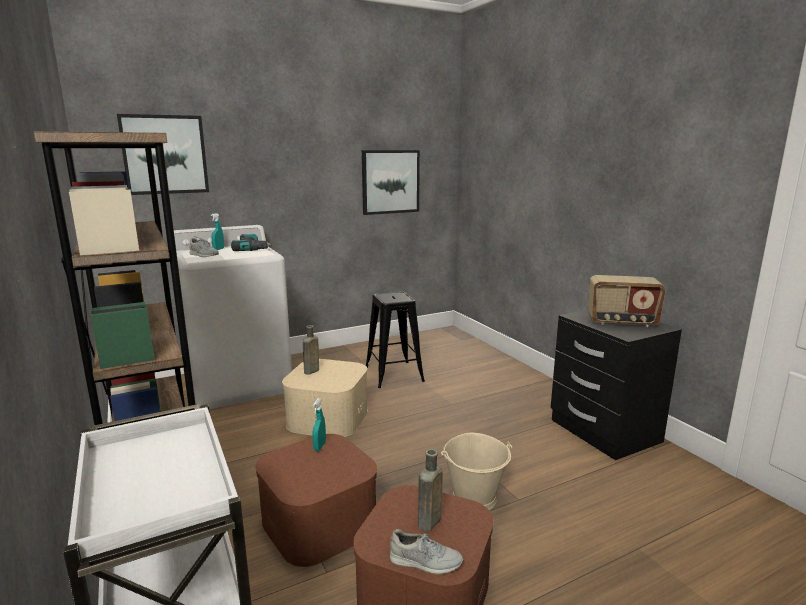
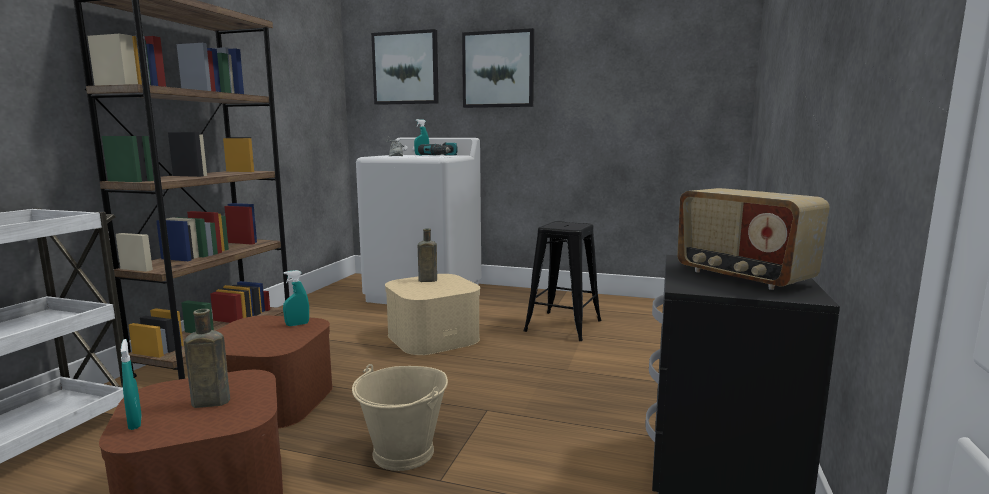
camera: 45 degrees right, 5 degrees down
(390, 182) = (641, 95): picture -> picture (498, 69)
(425, 562) = (135, 423): grey shoe -> turquoise spray bottle

